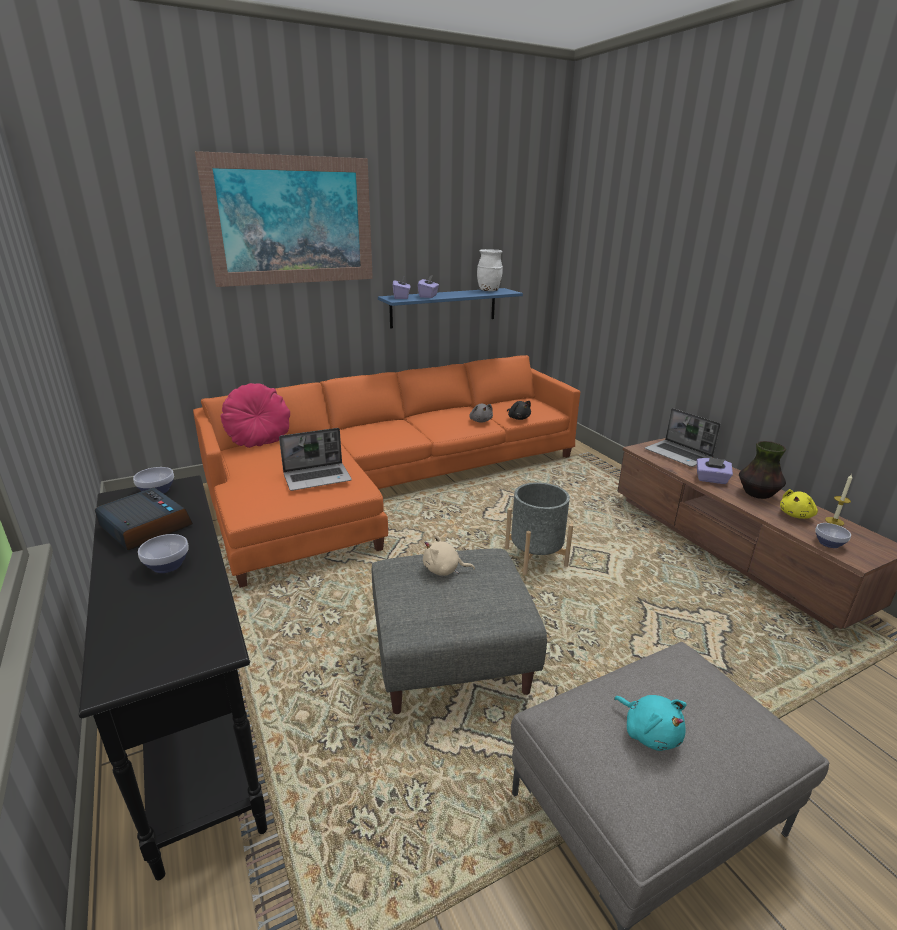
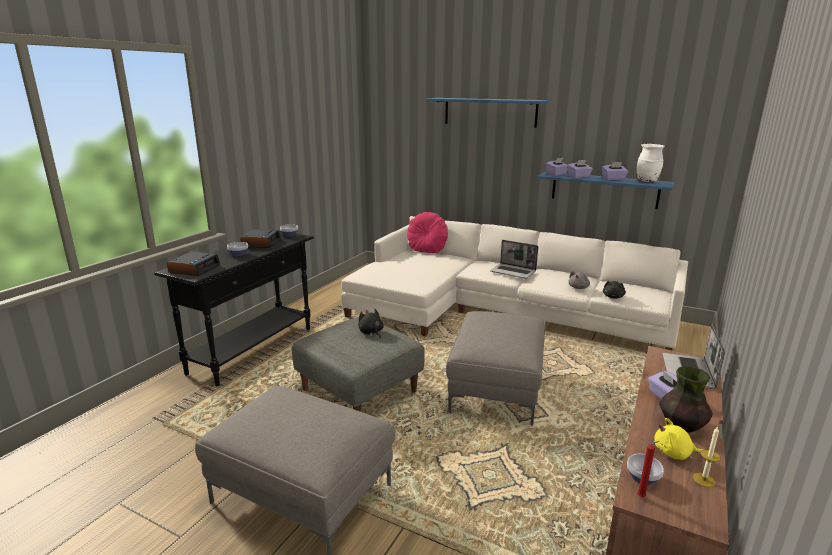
camera: 55 degrees right, 5 degrees down
(163, 640) = (194, 268): none -> alarm clock
(292, 221) = (490, 112): picture -> blue shelf
(318, 478) = (412, 274): laptop -> laptop (513, 272)
(386, 482) = (496, 310): orange sofa -> white sofa
(444, 570) = (371, 332): beige plush toy -> black plush toy
(461, 293) = (613, 179): none -> purple tissue box
(535, 557) = (495, 387): grey planter -> grey ottoman
(649, 732) = (279, 414): turquoise plush toy -> none
(854, 555) = (642, 496): none -> red candle

